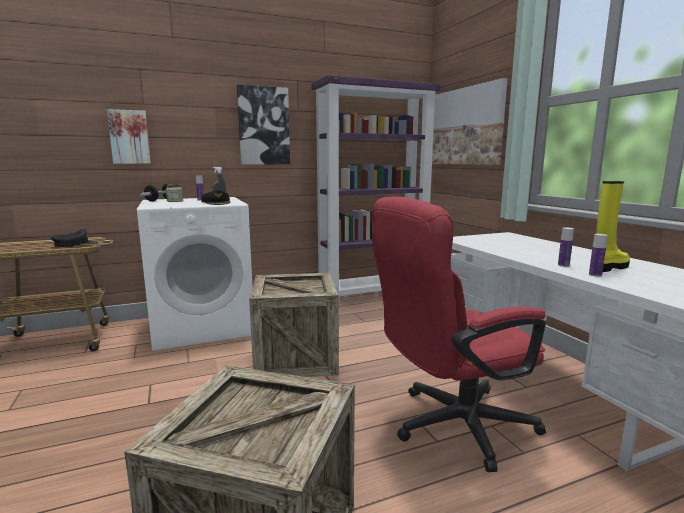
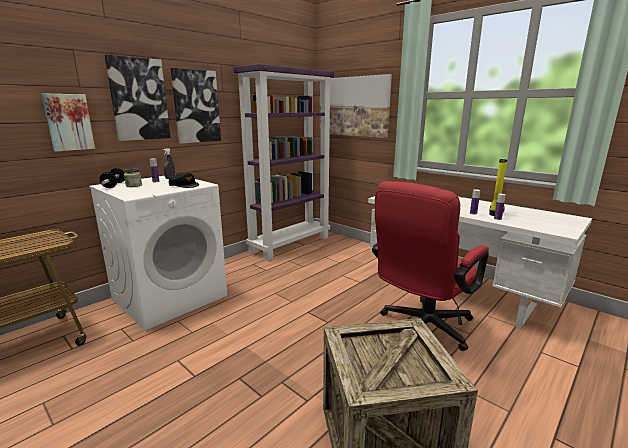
camera: 25 degrees left, 5 degrees up
(75, 244) = (41, 243): black cap -> none
(200, 117) = (139, 99): none -> picture
(295, 358) = (279, 307): crate -> none

